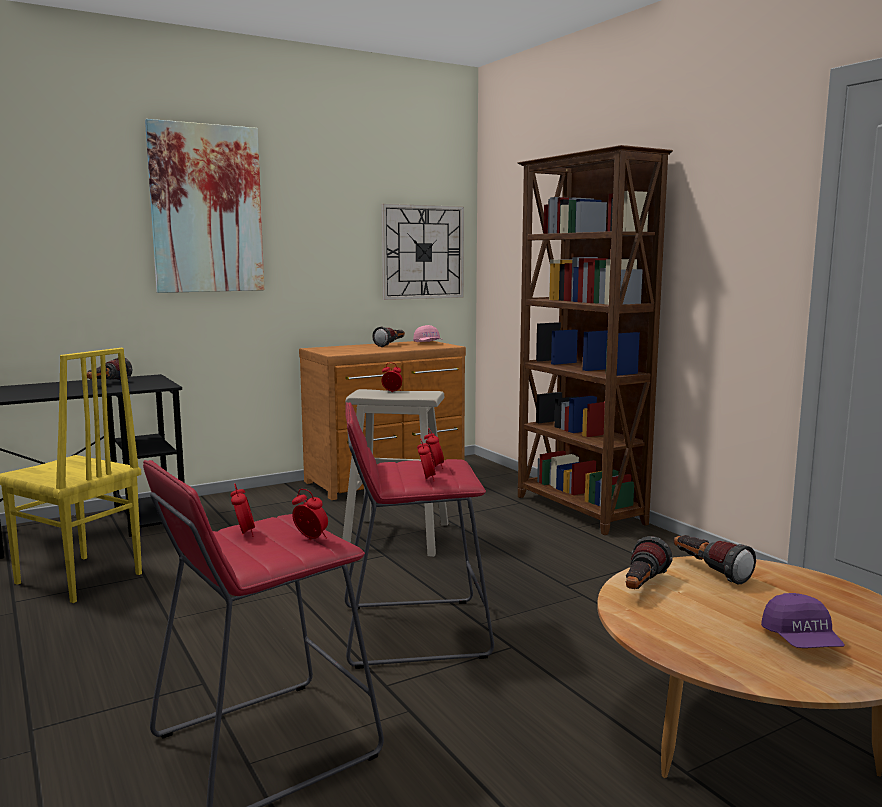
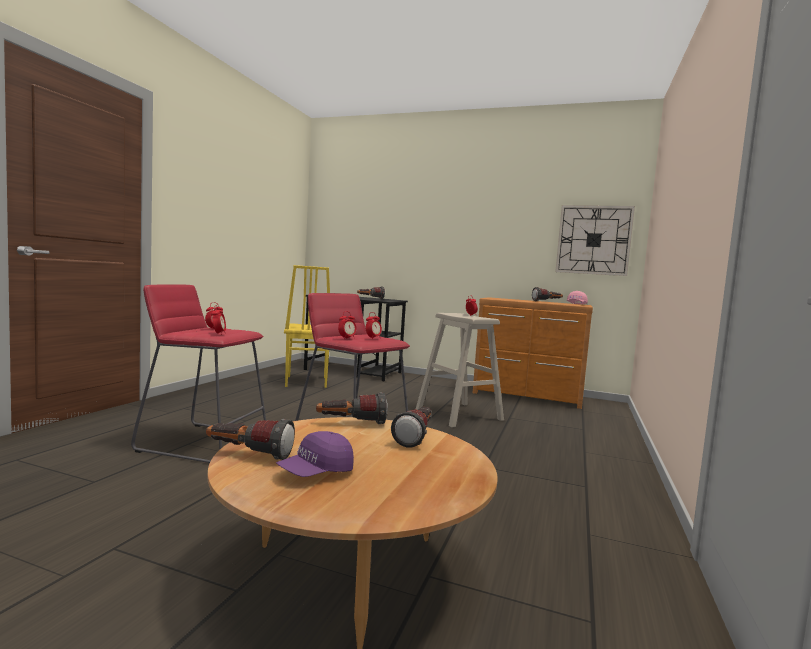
camera: 50 degrees right, 5 degrees down
(207, 209) = (444, 210): picture -> none
(579, 510) = (616, 447): brown bookcase -> none
(731, 663) = (248, 455): none -> flashlight

